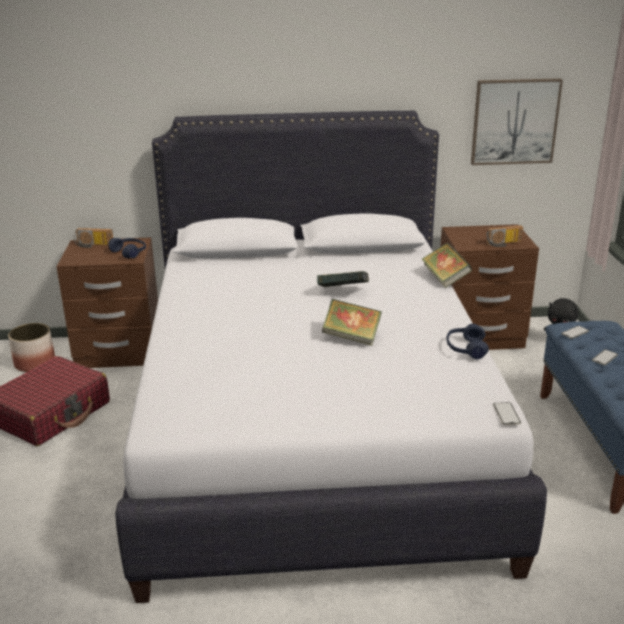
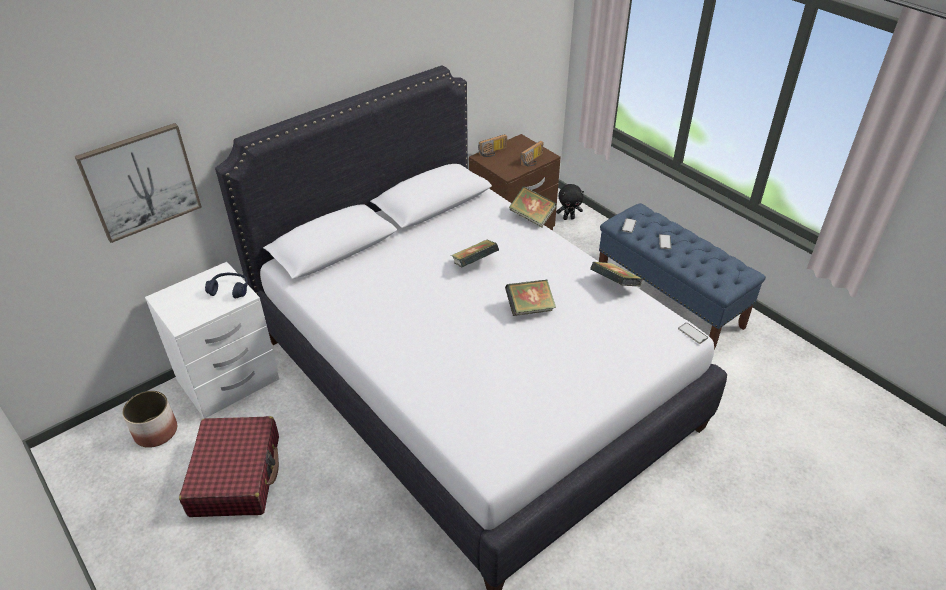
camera: 35 degrees left, 15 degrees up
(93, 245) = (180, 295): radio -> radio (493, 152)
(119, 352) = (229, 381): brown nightstand -> white nightstand
(466, 349) = (614, 285): blue headphones -> book
(514, 121) = (512, 50): picture -> picture (141, 182)

